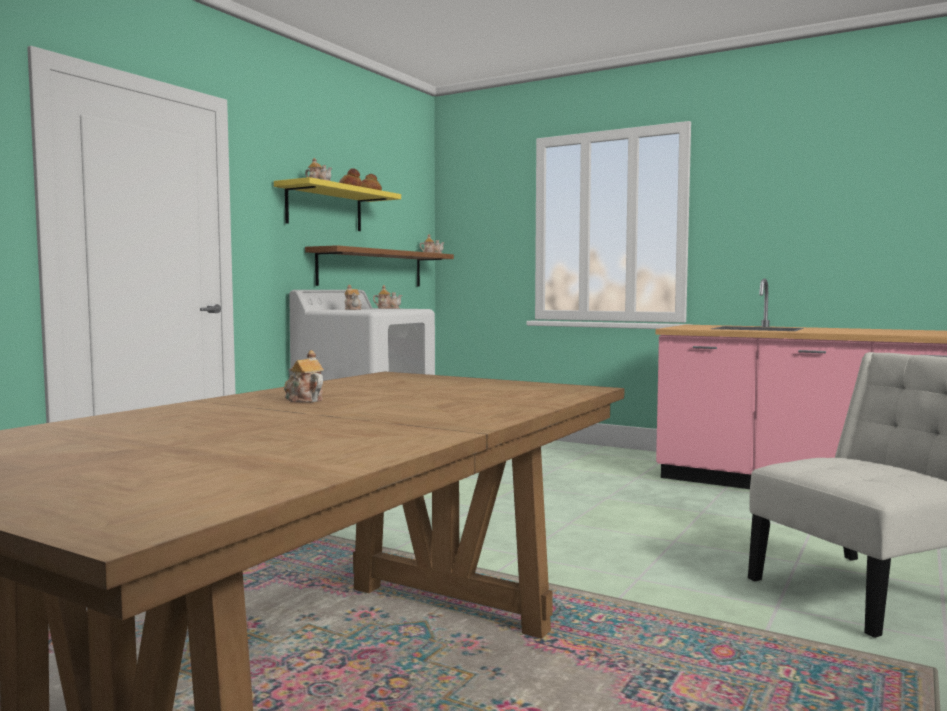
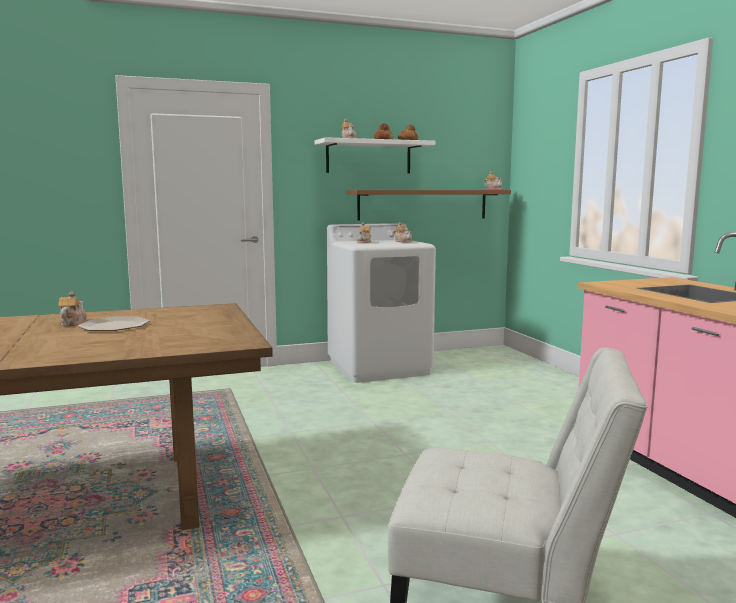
camera: 40 degrees right, 5 degrees up
(324, 208) = (368, 157): yellow shelf -> white shelf
(375, 395) = (114, 326): none -> plate

